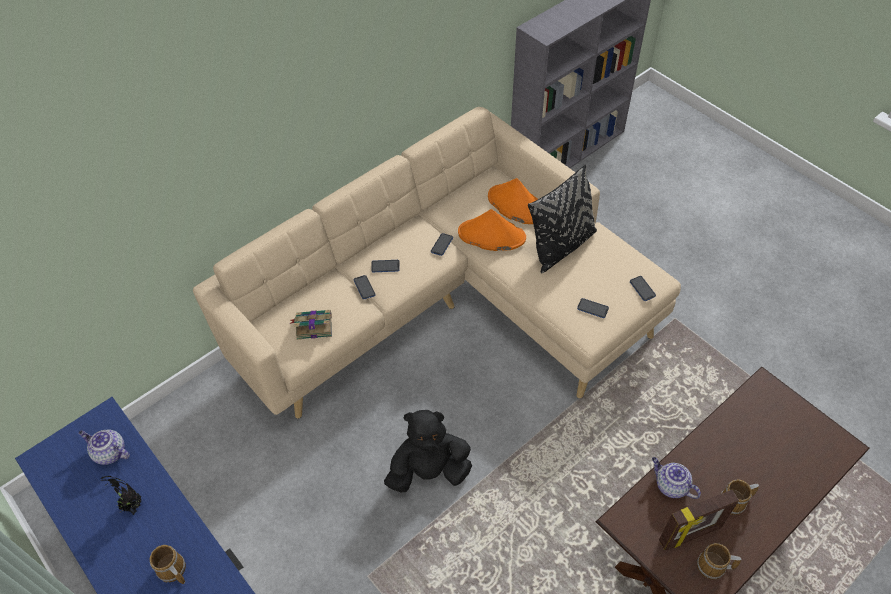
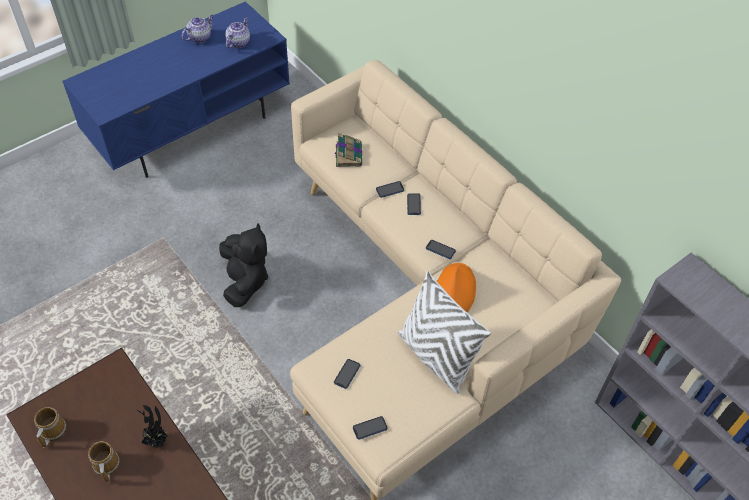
camera: 90 degrees right, 0 degrees up
(131, 506) = (194, 56): potted plant -> potted plant (157, 440)
(172, 570) = (141, 79): mug -> none
(516, 205) = (498, 319): orange hat -> none
(561, 246) = (436, 357): black pillow -> white pillow
(670, 485) = (137, 413): teapot -> teapot (200, 37)
(690, 534) = (86, 420): picture frame -> none

